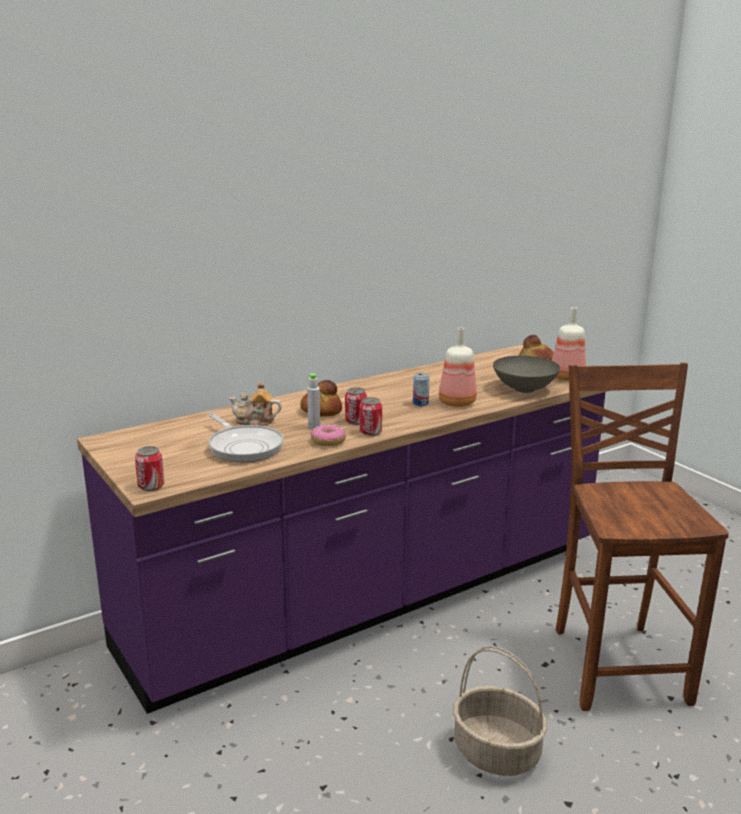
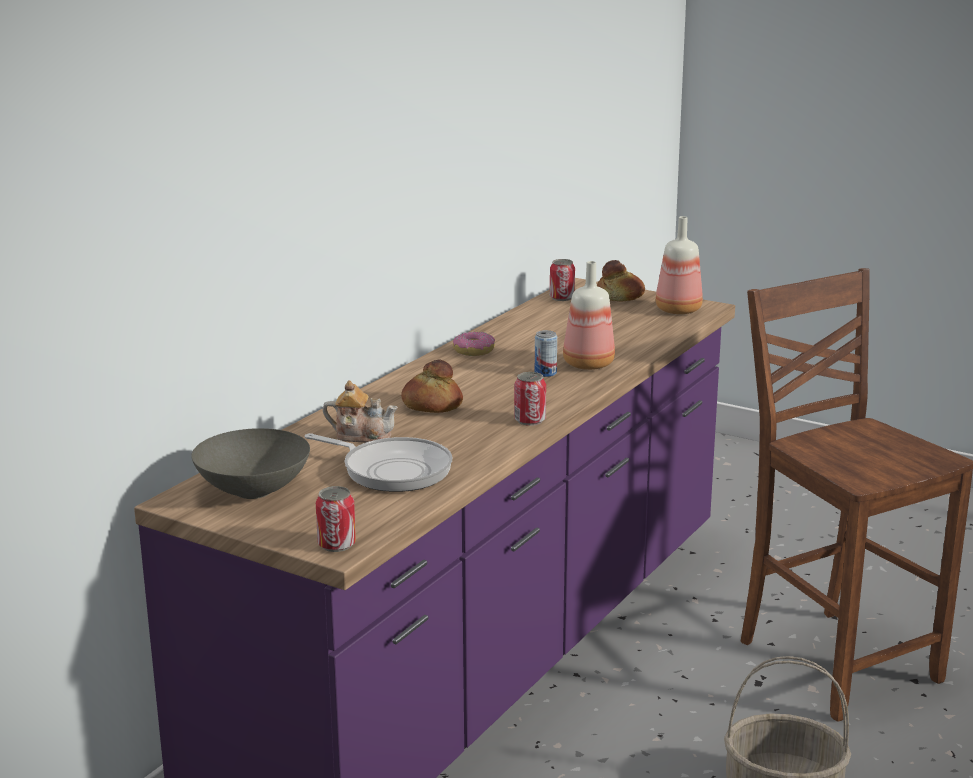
camera: 25 degrees left, 0 degrees up
(255, 421) = (362, 435): teapot -> teapot turned 150 degrees counterclockwise
(314, 427) = (450, 428): grey bottle -> none
(328, 441) = (492, 441): donut -> donut (474, 351)
(356, 421) = (493, 410): can -> can (562, 298)
(525, 389) = (648, 334): grey bowl -> grey bowl (254, 492)

